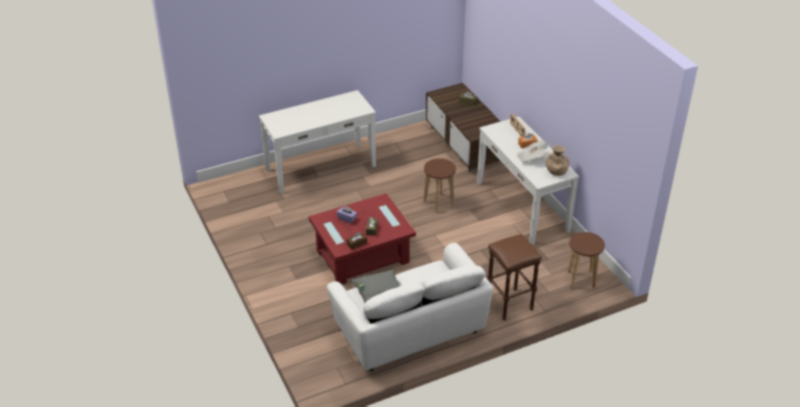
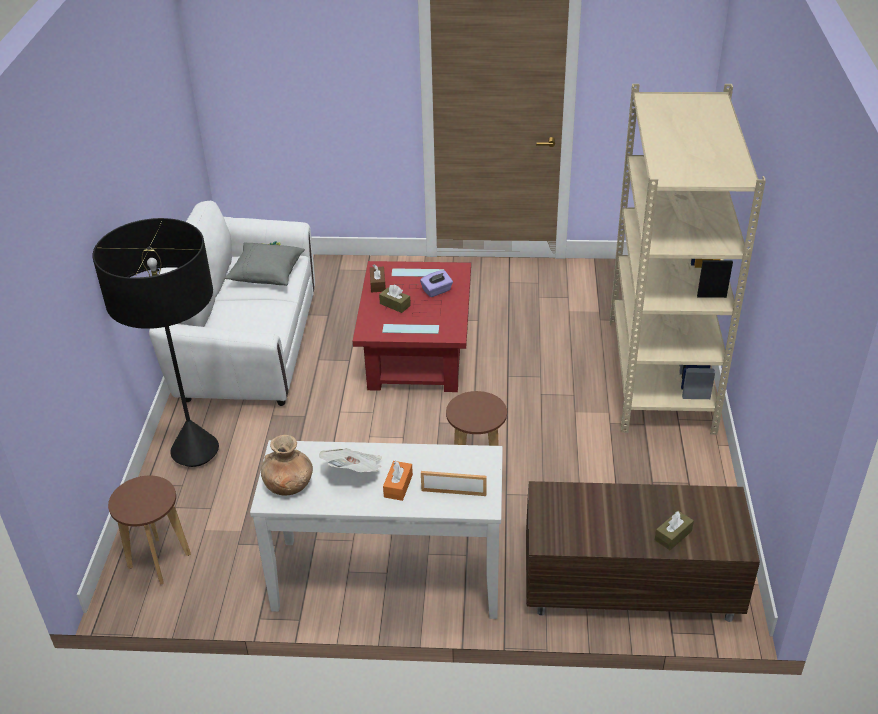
camera: 120 degrees right, 0 degrees up
(320, 168) = (659, 374): white console table -> beige bookcase
(509, 304) = (195, 453): brown stool -> black floor lamp

